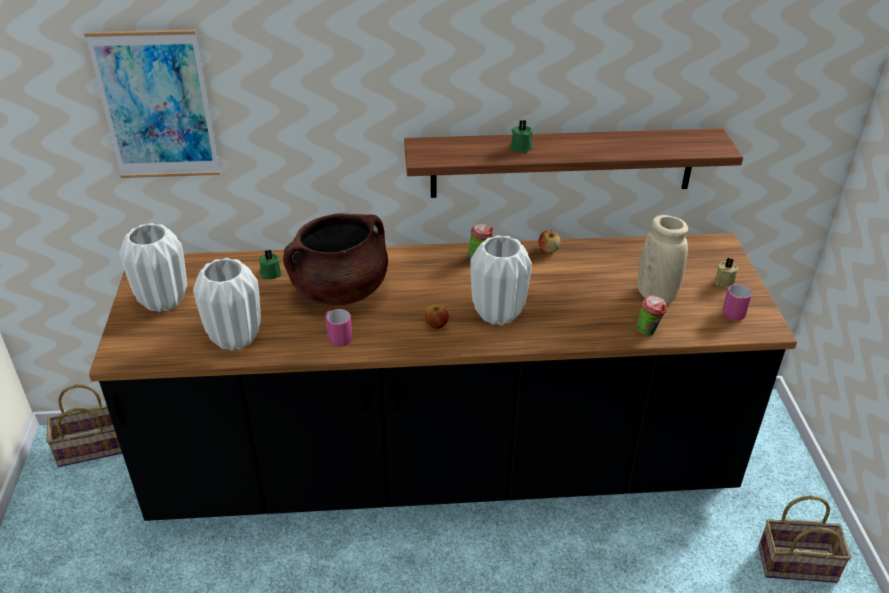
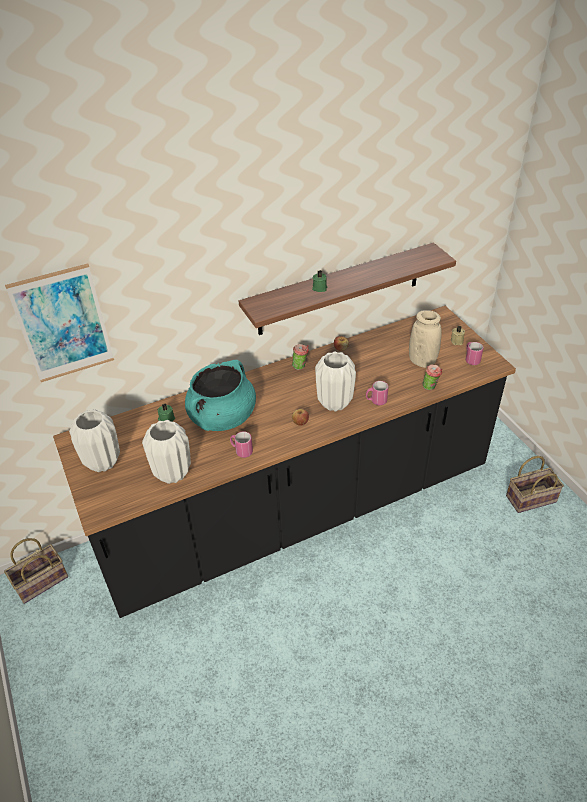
camera: 20 degrees left, 5 degrees up
(339, 291) = (222, 417): brown cooking pot -> turquoise cooking pot
(557, 327) = (376, 401): none -> pink mug

